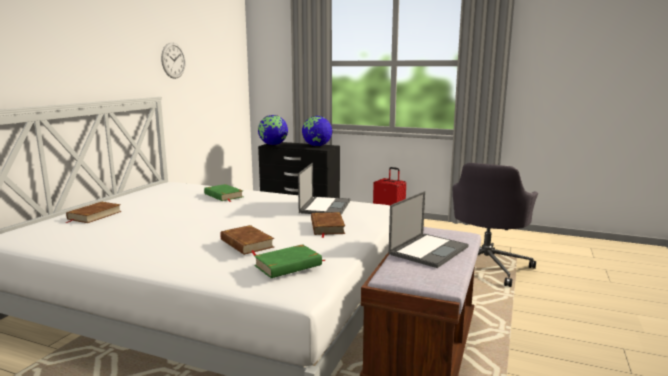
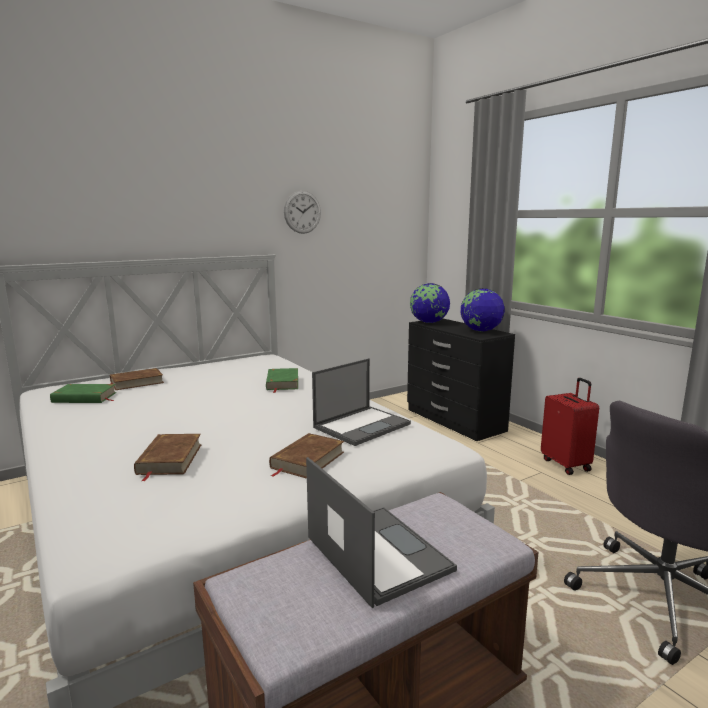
camera: 35 degrees right, 0 degrees up
(288, 265) = (144, 510): green book -> green book (84, 398)
(429, 250) = (376, 553): laptop -> laptop turned 105 degrees counterclockwise

